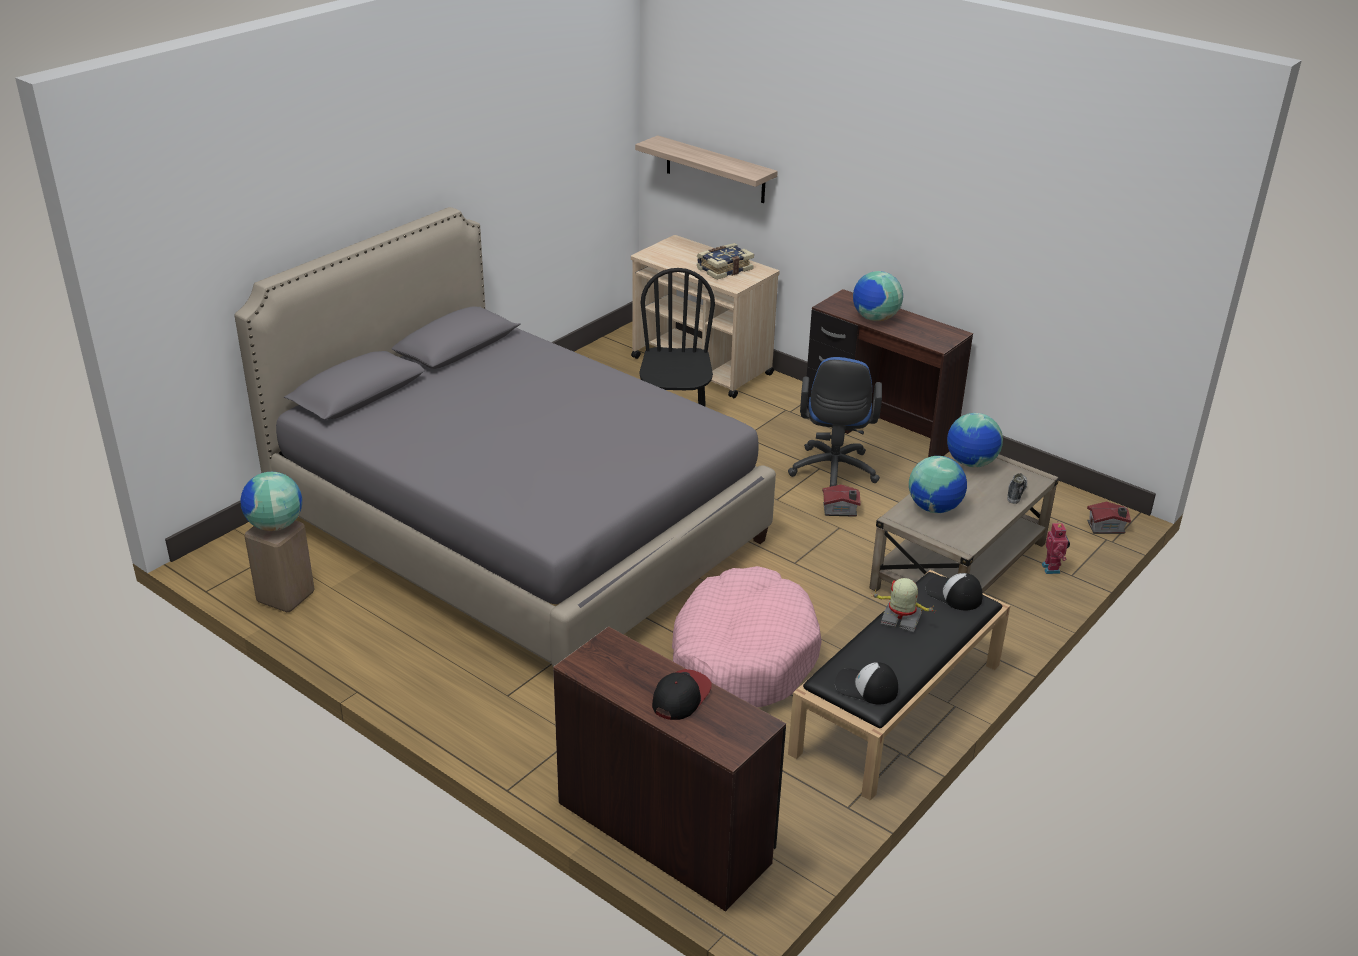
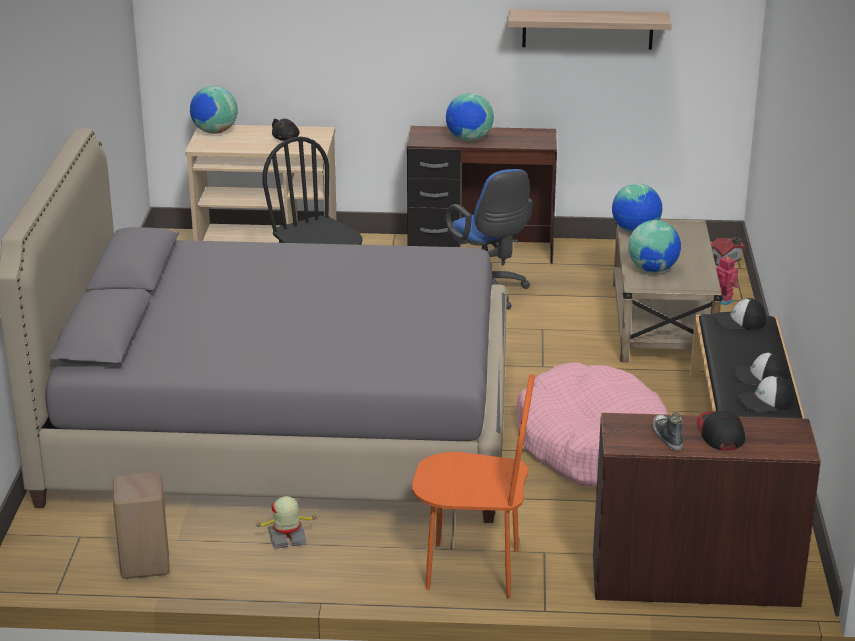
camera: 35 degrees left, 5 degrees down
(275, 525) = (136, 482): globe -> globe (214, 132)
(499, 722) = (472, 570): none -> orange chair
(715, 170) = (240, 45): shelf -> shelf (587, 29)
(724, 269) = (286, 139): book -> black plush toy
(841, 510) = (527, 317): toy house -> none
(895, 659) = (759, 376): none -> cap
(901, 620) = (728, 351): toy robot -> toy robot (287, 538)
(1016, 492) = (692, 240): shoe -> shoe (667, 437)

